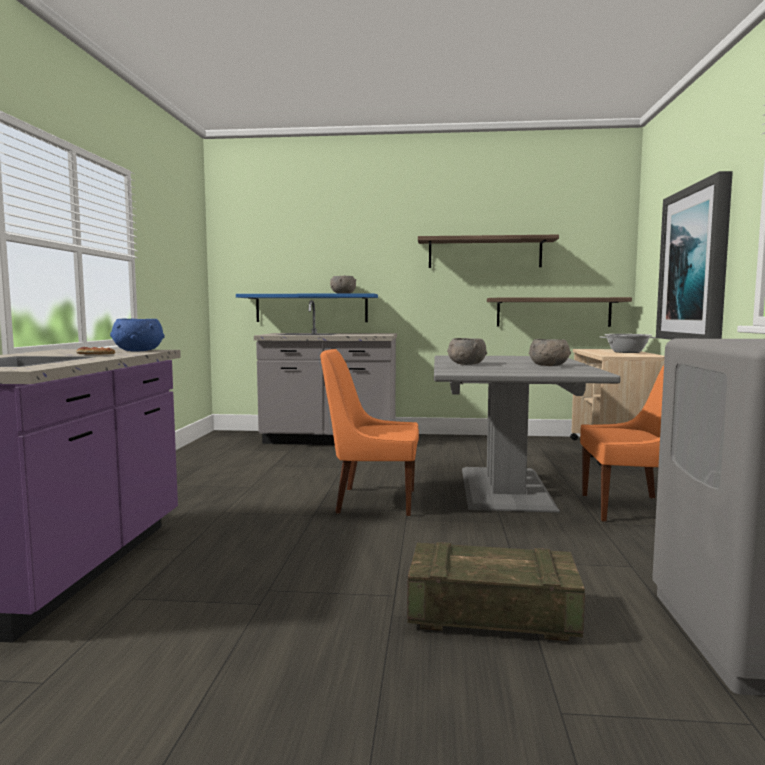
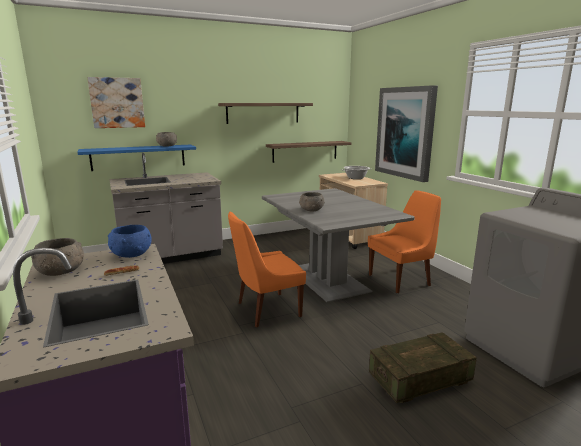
camera: 30 degrees left, 10 degrees up
(293, 240) = (117, 103): none -> picture
(549, 365) = (358, 206): grey bowl -> grey bowl (61, 272)

